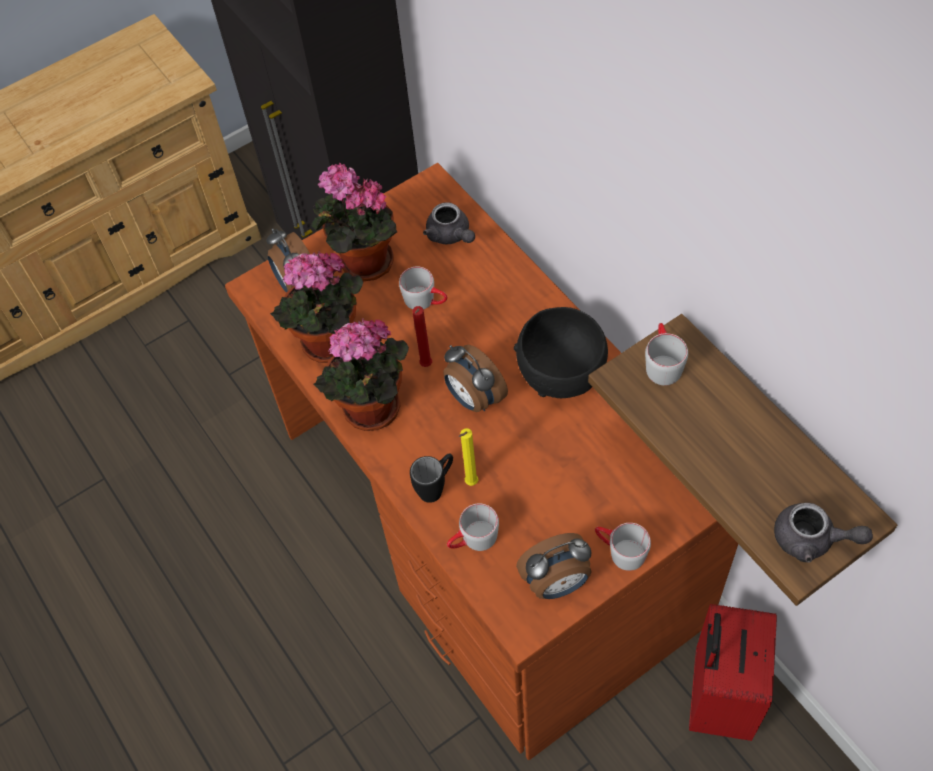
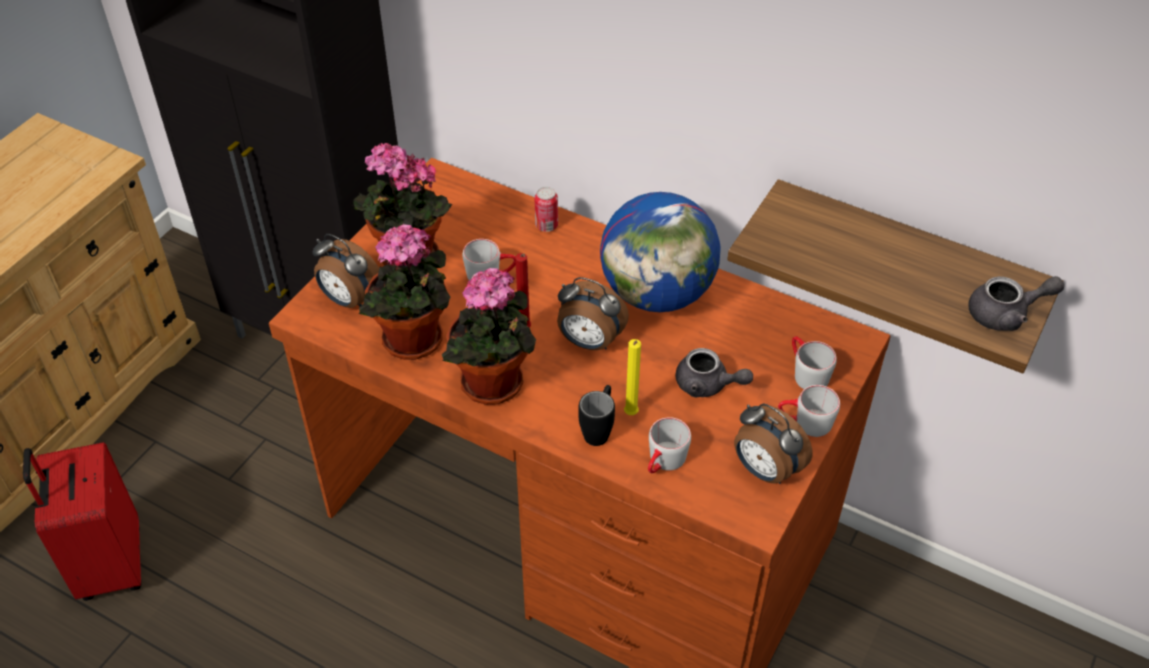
camera: 30 degrees left, 10 degrees down
(451, 235) = (482, 213): grey teapot -> grey teapot (708, 385)
(500, 267) = (546, 225): none -> can
(556, 583) = (765, 470): alarm clock -> alarm clock turned 90 degrees clockwise
(561, 371) = (657, 293): black bowl -> globe
(662, 363) = (787, 221): grey mug -> grey mug (806, 373)
(718, 697) = (877, 595): red suitcase -> red suitcase (109, 565)

